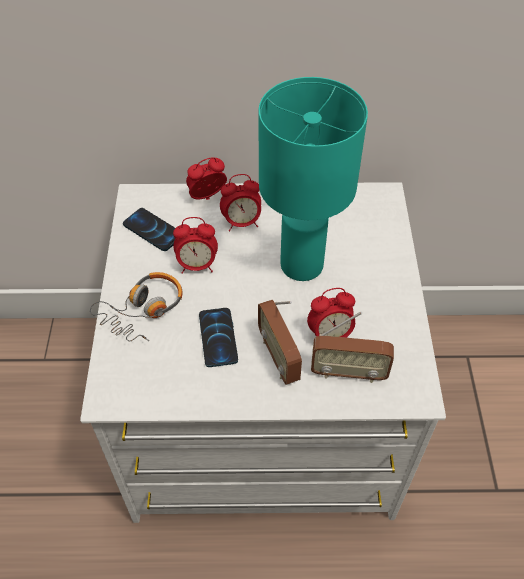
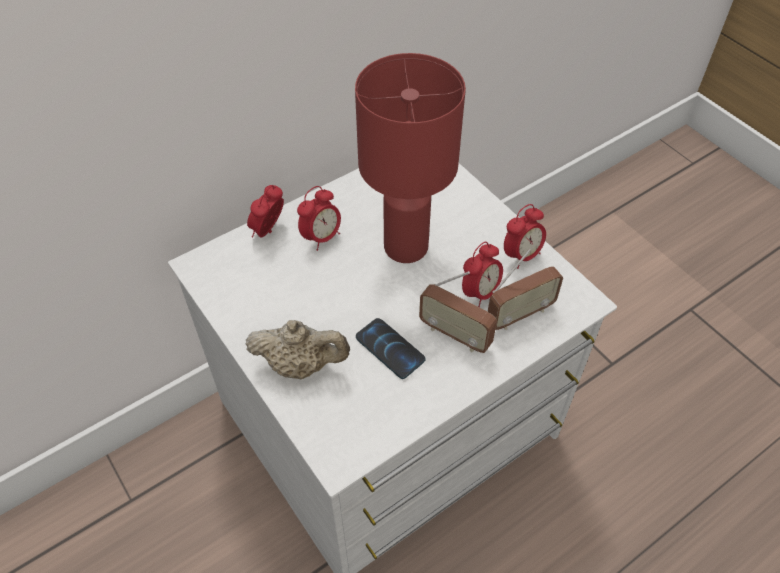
camera: 35 degrees left, 0 degrees up
(143, 310) = (301, 364): headphones -> beige teapot
(153, 230) = (243, 287): phone -> none
(197, 265) = (314, 297): alarm clock -> alarm clock (521, 255)
(301, 263) = (404, 246): turquoise table lamp -> red table lamp

